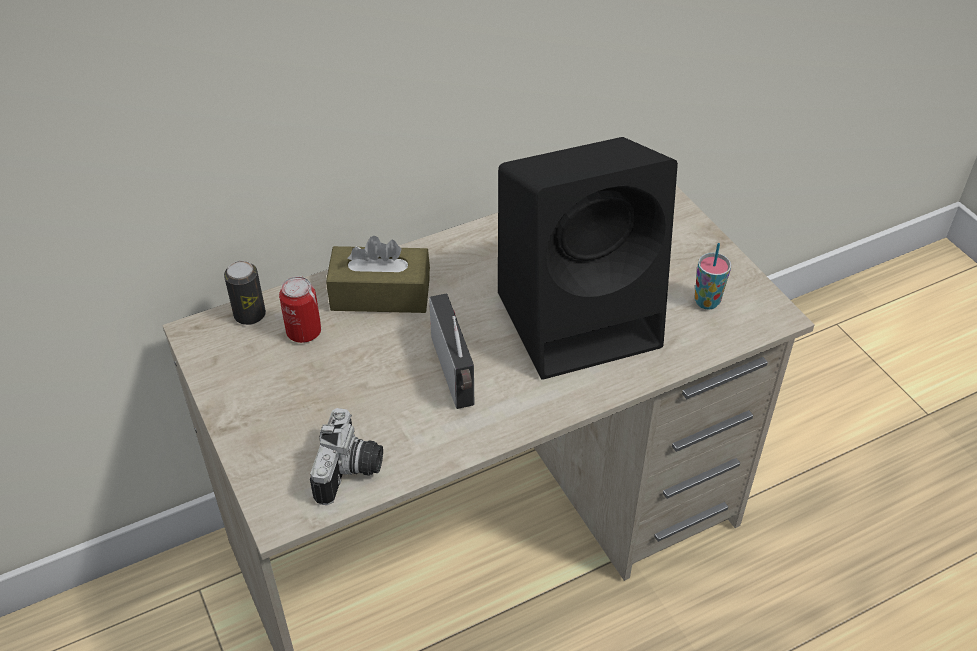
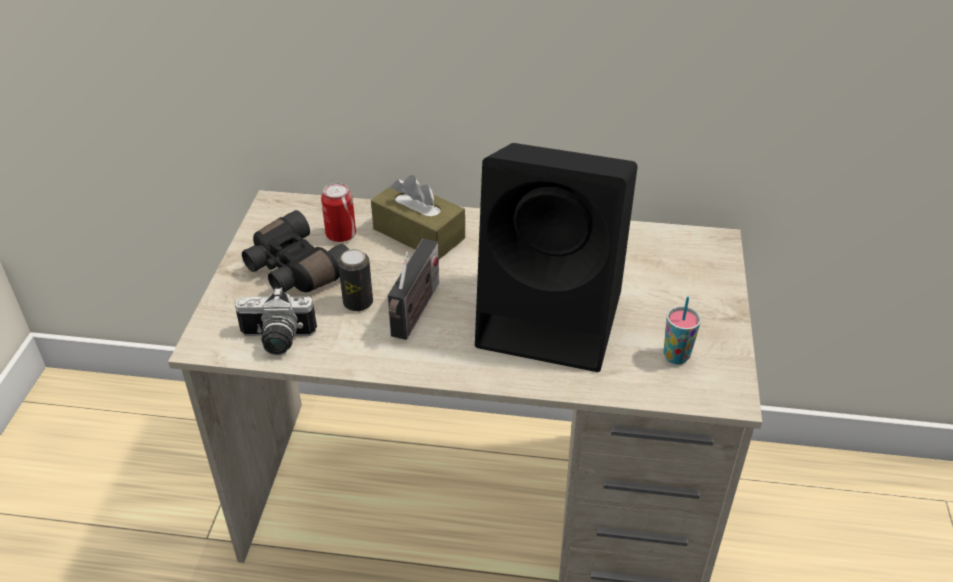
camera: 35 degrees right, 5 degrees down
(250, 315) = (318, 208): can -> can (358, 303)
(294, 392) = (294, 270): none -> black binoculars
(351, 472) = (276, 340): camera -> camera turned 45 degrees clockwise

